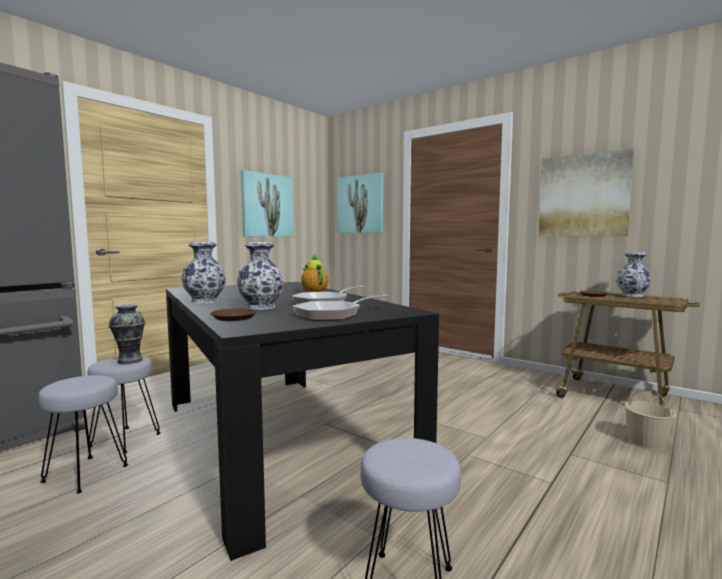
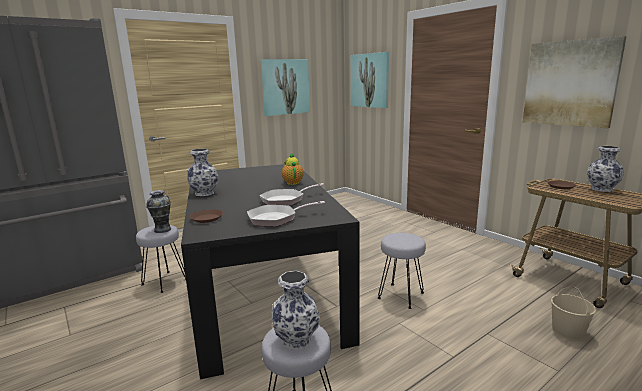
camera: 15 degrees right, 10 degrees up
(86, 474) = (135, 305): grey stool -> grey stool (401, 296)
(261, 307) = (236, 204): vase -> vase (297, 340)

